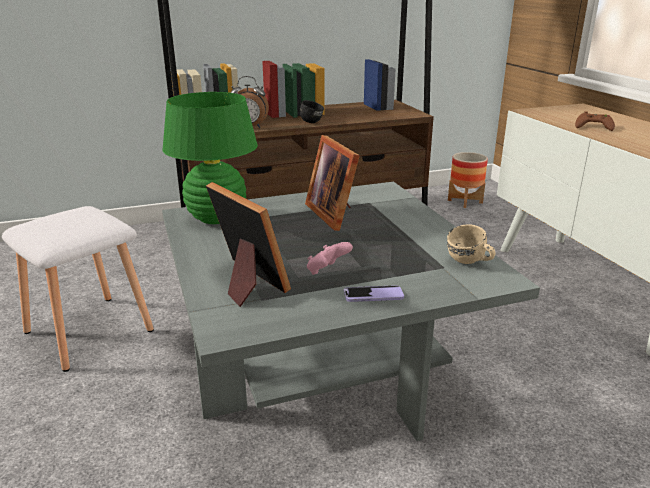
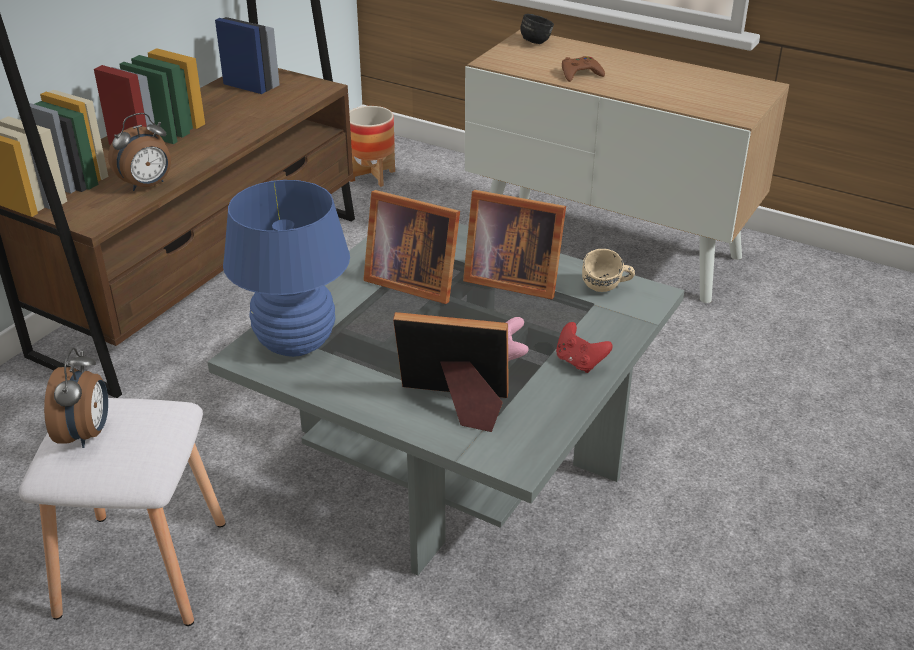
camera: 40 degrees left, 10 degrees up
(59, 218) = (86, 434): none -> alarm clock
(217, 218) = (296, 343): green table lamp -> blue table lamp
(313, 121) = (215, 144): black mug -> black mug (535, 40)
(373, 295) = (579, 362): phone -> red game controller
(402, 233) = (510, 279): none -> picture frame

